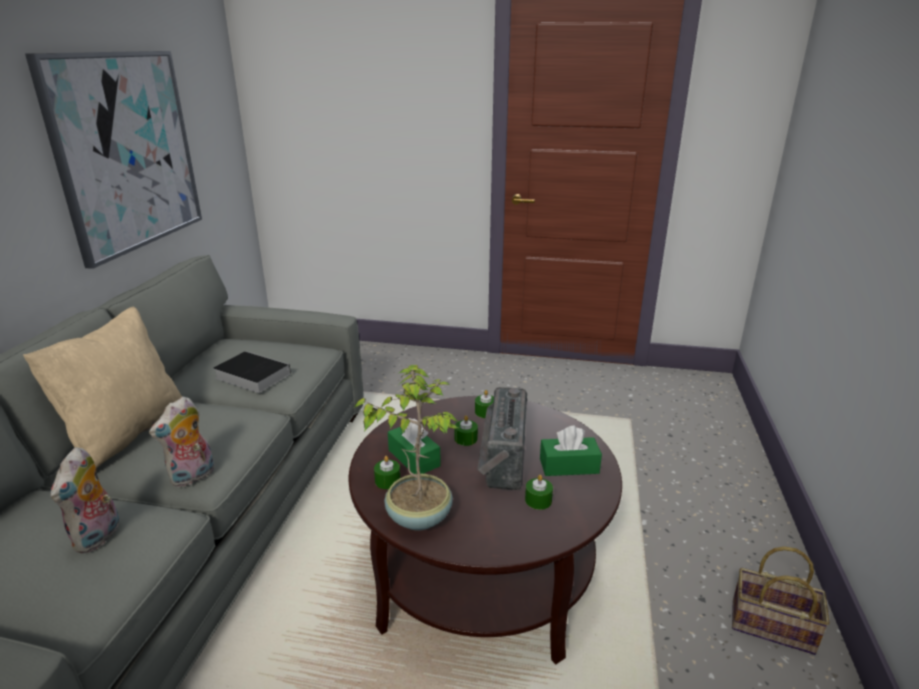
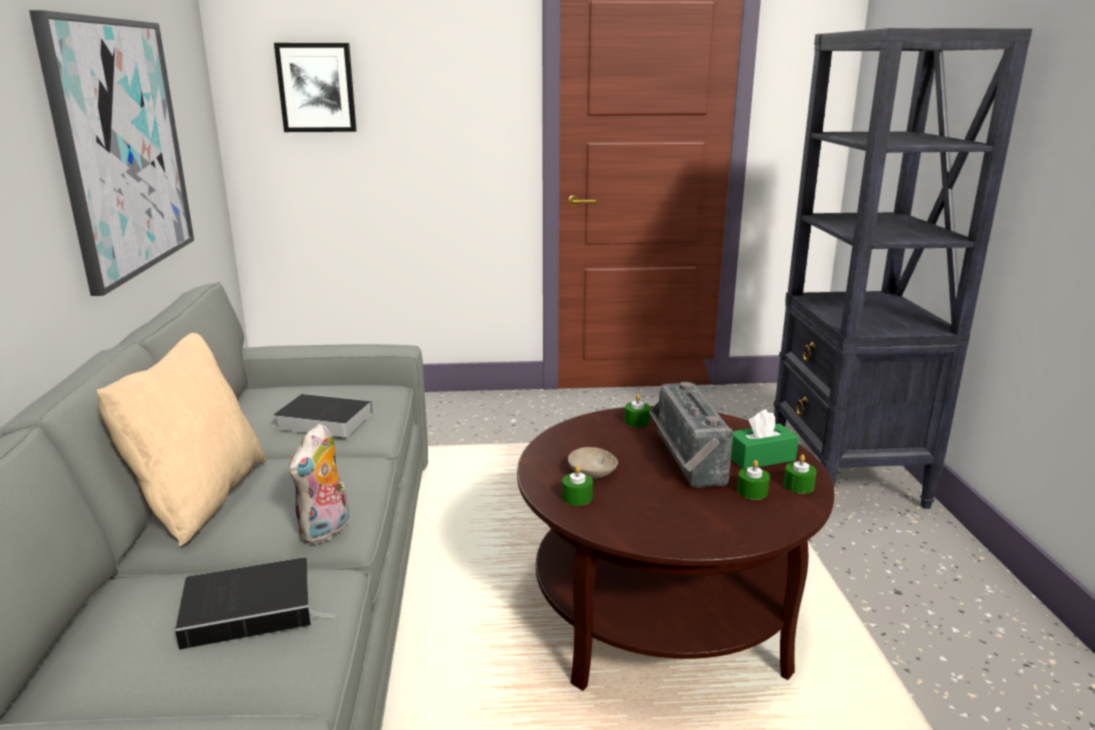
camera: 15 degrees left, 5 degrees down
(99, 537) = (253, 608): plush toy -> book
(313, 97) = (316, 88): none -> picture
(414, 458) = (590, 473): green tissue box -> beige bowl
(418, 516) = (637, 524): potted plant -> none
(466, 439) = (634, 448): green candle -> green candle (798, 486)
(711, 472) = (846, 476): none -> black bookcase
(770, 627) = (973, 604): basket -> none

